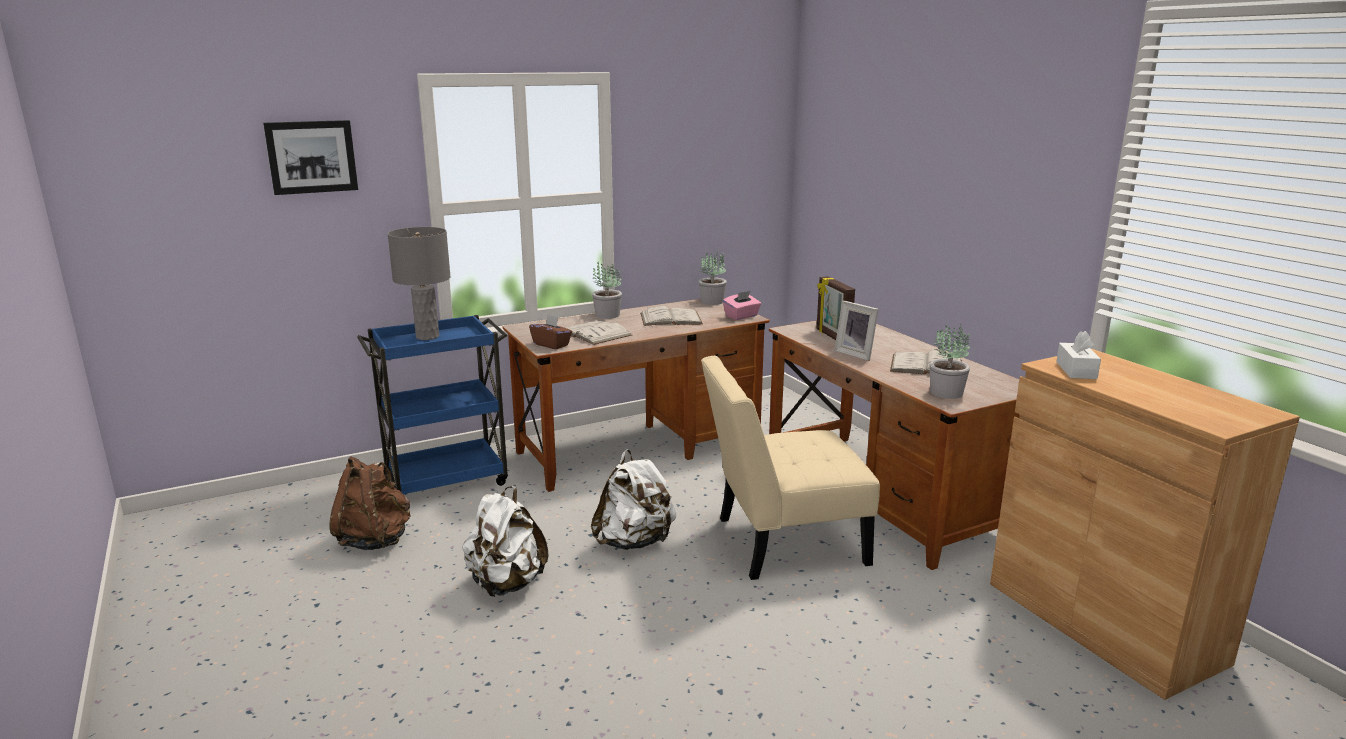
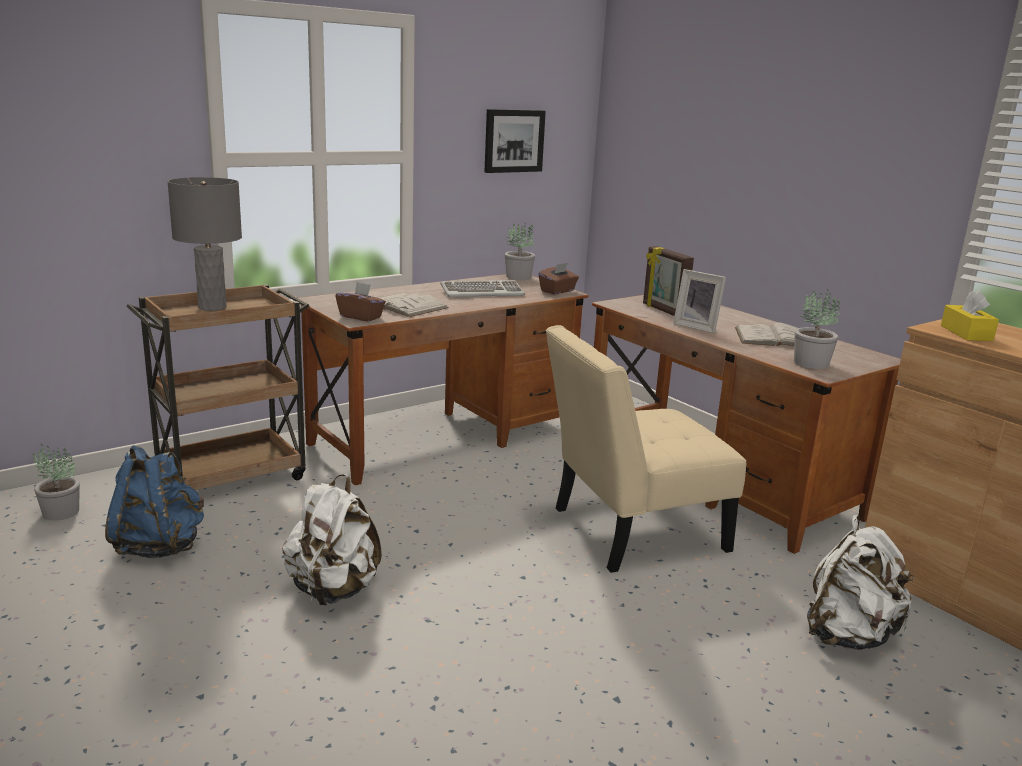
camera: 10 degrees left, 0 degrees up
(311, 157) = (70, 85): picture -> picture (513, 141)
(375, 540) = (159, 546): brown backpack -> blue backpack
(446, 481) = (231, 477): blue cart -> brown cart
(607, 315) = (410, 288): potted plant -> potted plant (60, 512)
(635, 542) = (469, 537): white backpack -> white backpack (848, 635)
(670, 318) = (482, 292): white book -> keyboard
(741, 316) = (558, 291): pink tissue box -> brown tissue box
(1076, 370) = (966, 333): white tissue box -> yellow tissue box

